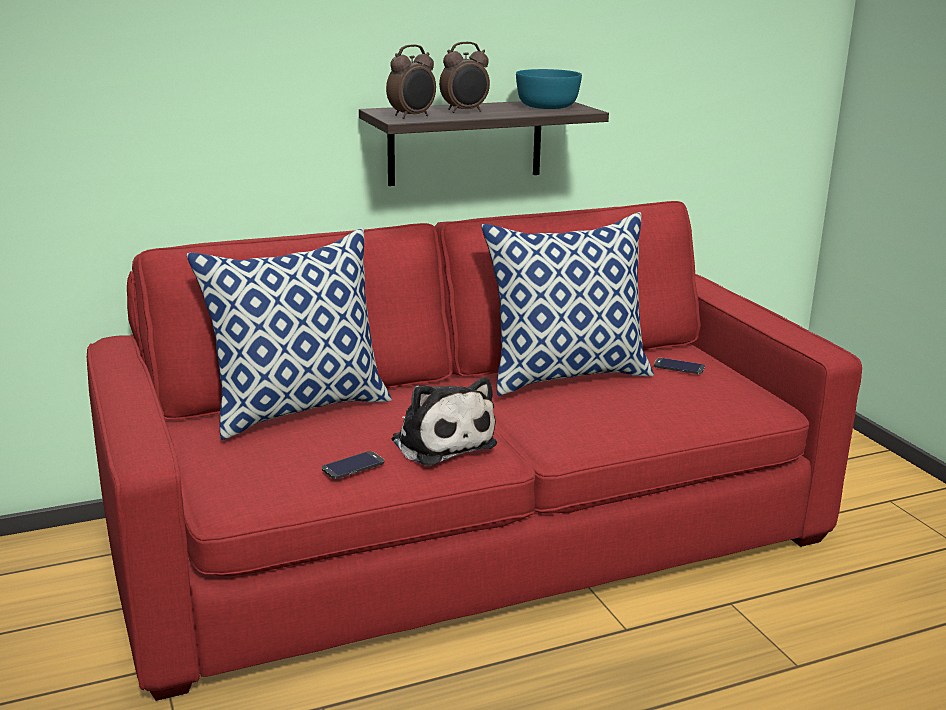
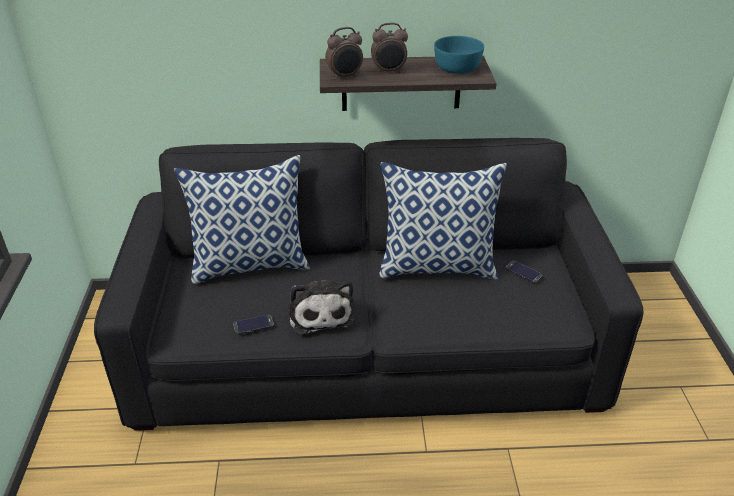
camera: 20 degrees right, 15 degrees up
(468, 534) = (366, 348): red sofa -> black sofa

